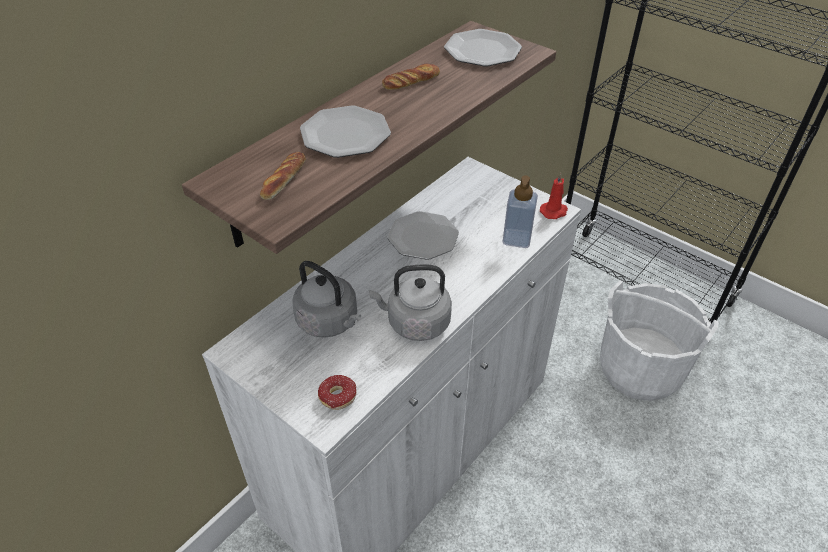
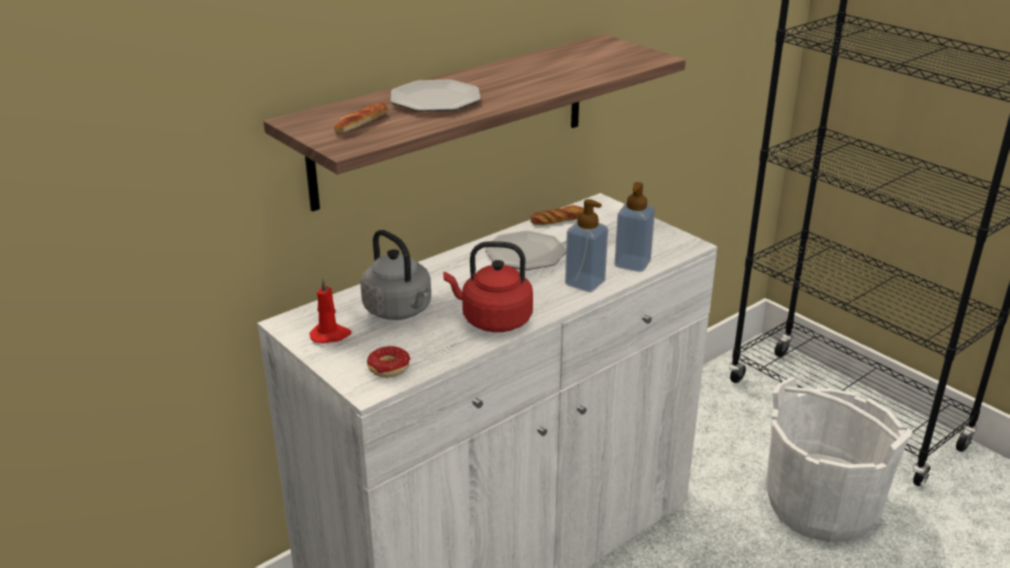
camera: 10 degrees right, 15 degrees down
(411, 81) = (519, 70): bread -> bread (558, 220)
(415, 323) = (493, 320): grey kettle -> red kettle
(483, 51) = (605, 54): plate -> none
(483, 267) = (585, 283): none -> soap dispenser
(554, 211) = (684, 245): red candle -> red candle (331, 335)

